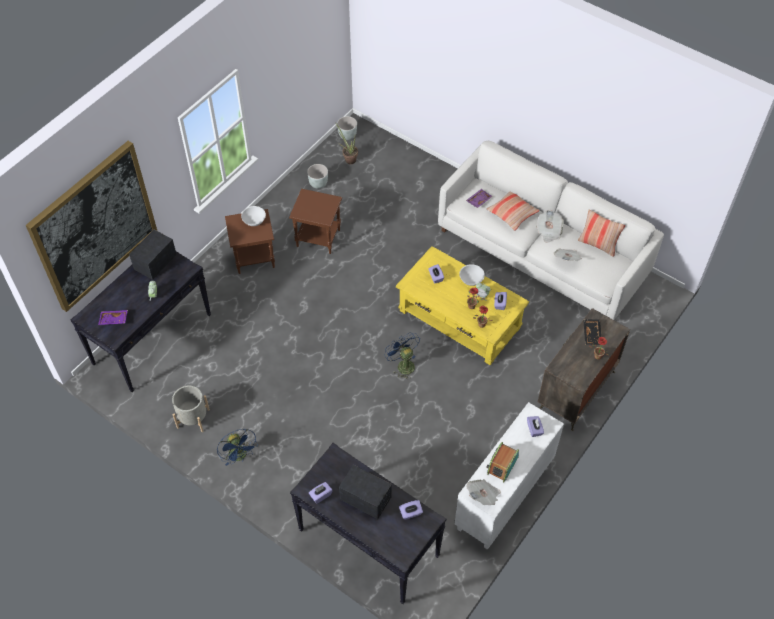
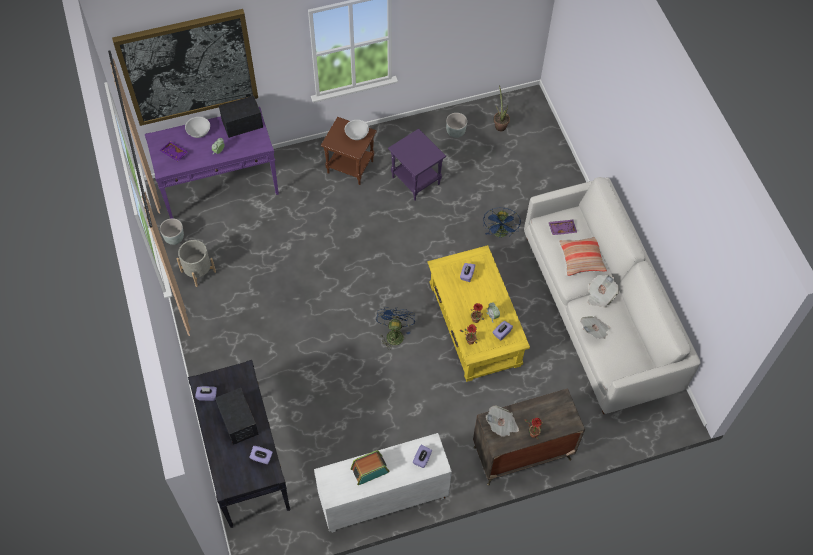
camera: 35 degrees right, 5 degrees up
(152, 338) = (220, 187): black console table -> purple console table
(240, 456) = (207, 325): blue fan -> blue fan (500, 234)
(317, 238) = (415, 181): brown side table -> purple side table
(347, 135) = (516, 102): grey planter -> grey planter (174, 238)
(471, 280) = (496, 296): white bowl -> white bowl (199, 132)
(483, 496) = (332, 484): newspaper -> newspaper (502, 425)
(592, 334) = (546, 411): black tray -> none
(598, 244) = (636, 335): pillow -> none

